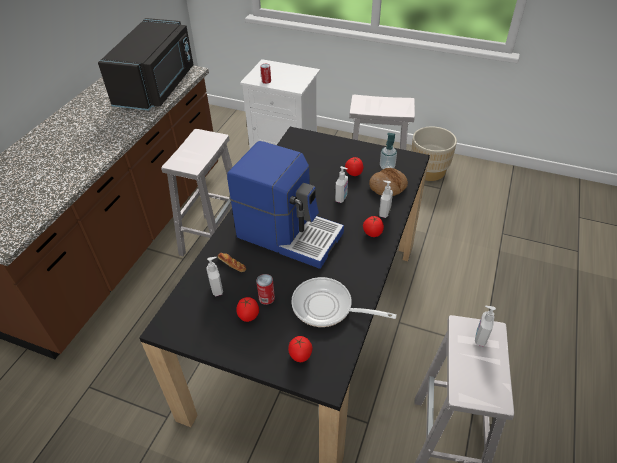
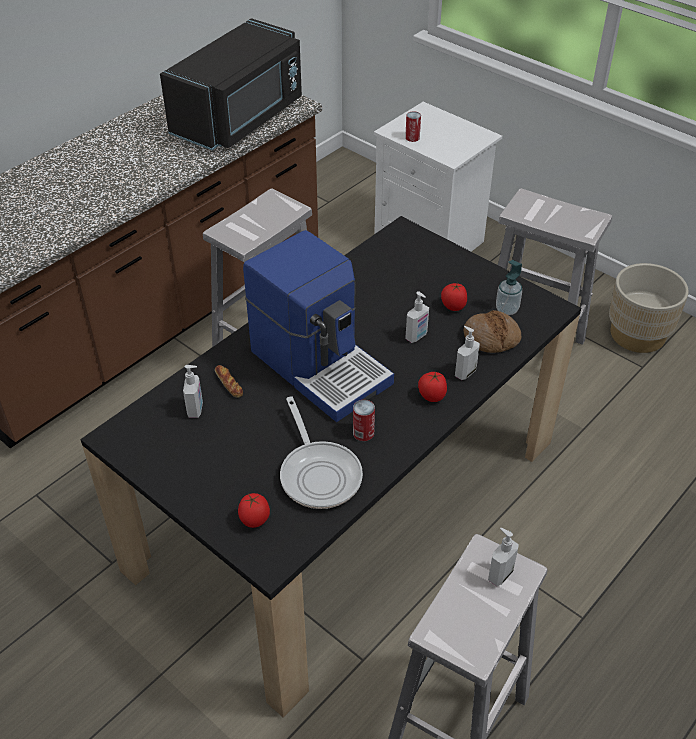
camera: 20 degrees right, 0 degrees up
(248, 316) = (216, 454): tomato -> none
(266, 298) = (250, 438): can -> can (363, 433)
(327, 307) = (319, 473): frying pan -> frying pan turned 150 degrees counterclockwise

